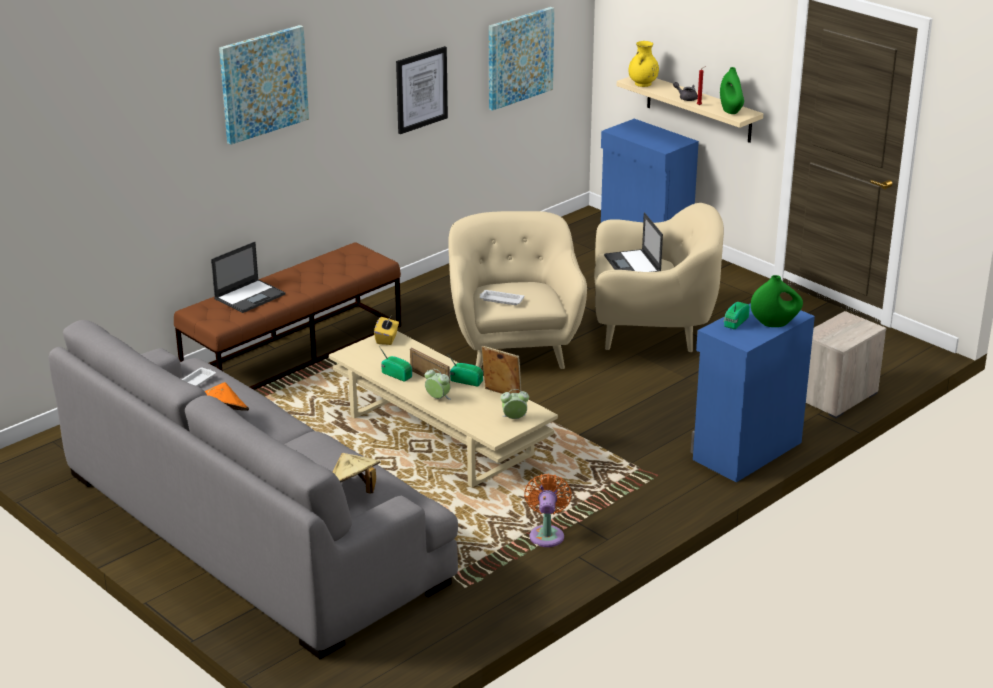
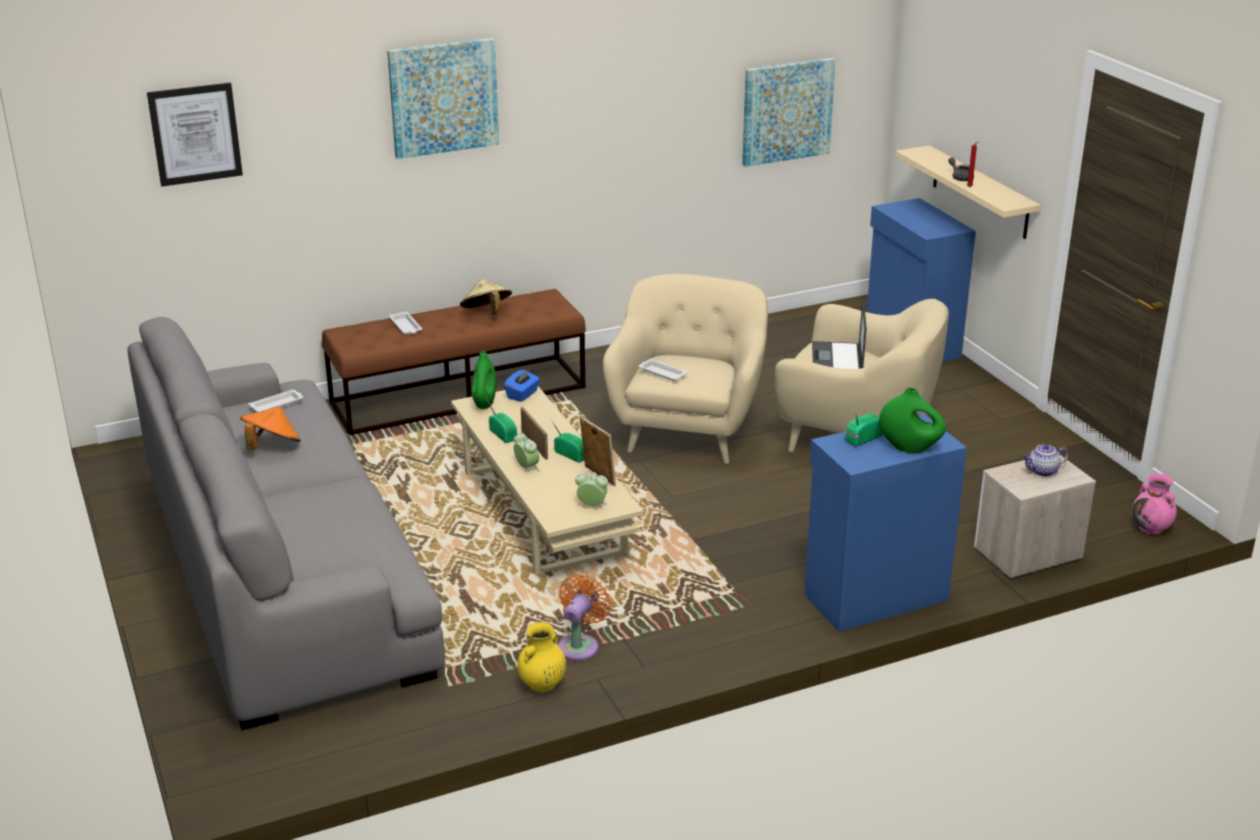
camera: 20 degrees right, 0 degrees up
(250, 296) = (406, 326): laptop -> white tray
(353, 491) = (340, 549): beige hat -> beige hat (486, 314)
(387, 339) = (522, 395): yellow tissue box -> blue tissue box
(421, 89) = (651, 131): picture -> picture (195, 134)
(643, 84) = (922, 157): yellow vase -> yellow vase (542, 684)
(731, 111) = (1002, 197): green vase -> green vase (485, 403)
(844, 327) = (1042, 471): none -> teapot
(912, 360) = (1151, 528): none -> pink vase

